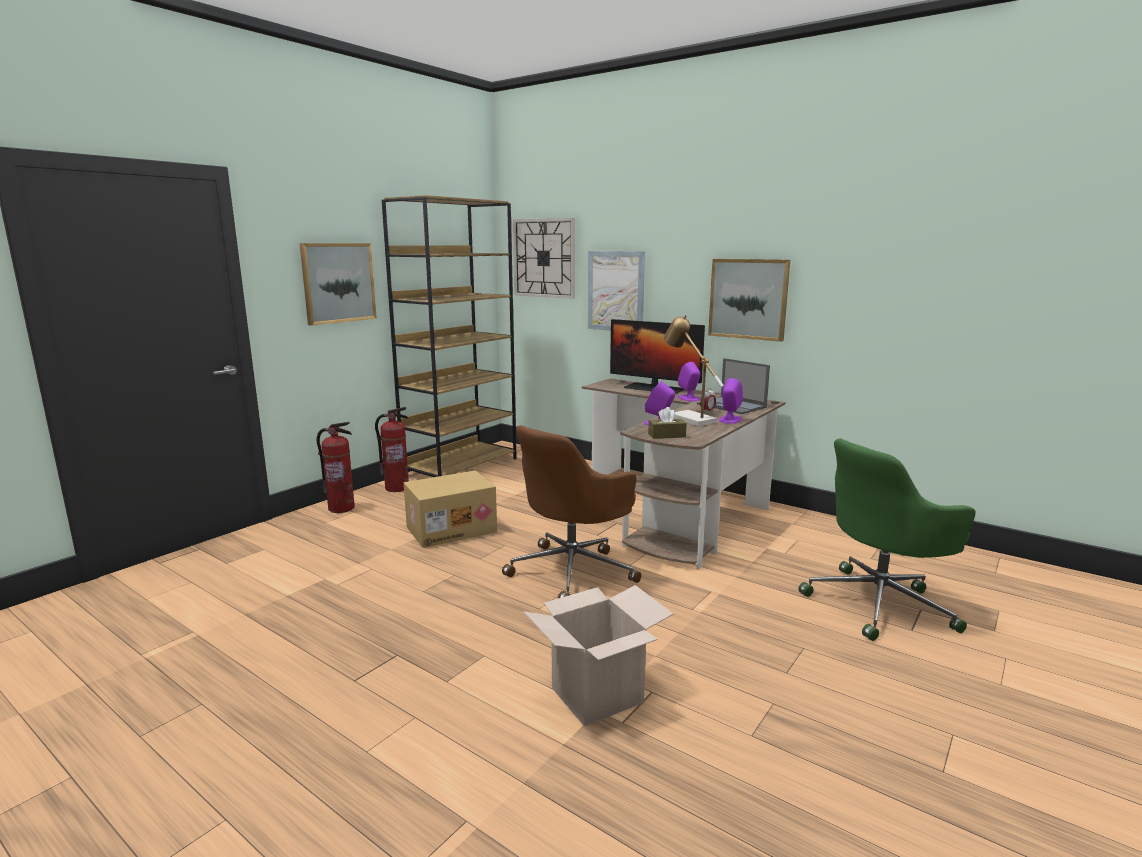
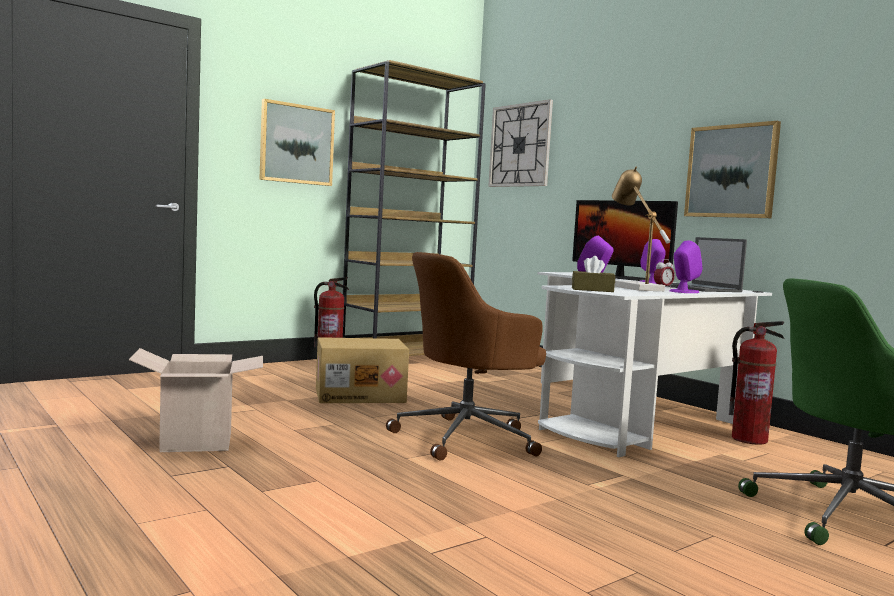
camera: 15 degrees right, 10 degrees down
(341, 508) = (263, 370): fire extinguisher -> fire extinguisher (749, 439)
(597, 695) = (418, 528): cardboard box -> cardboard box (197, 442)
(616, 291) = (588, 174): picture -> none
(680, 509) = (631, 413): brown desk -> white desk

